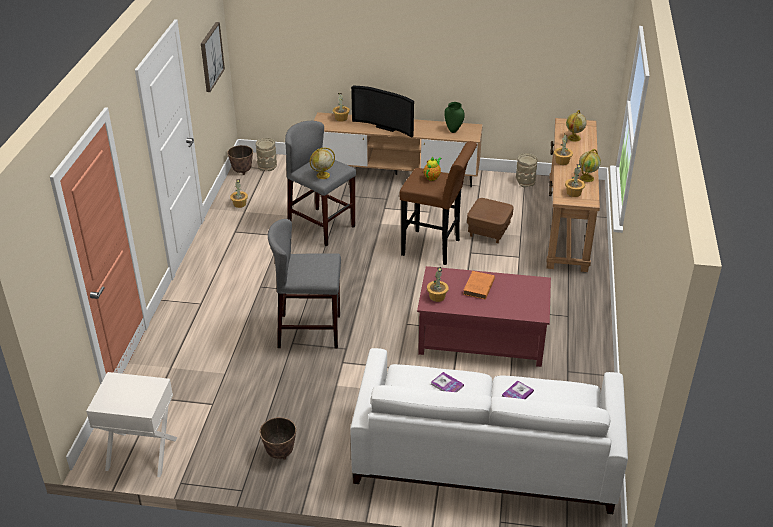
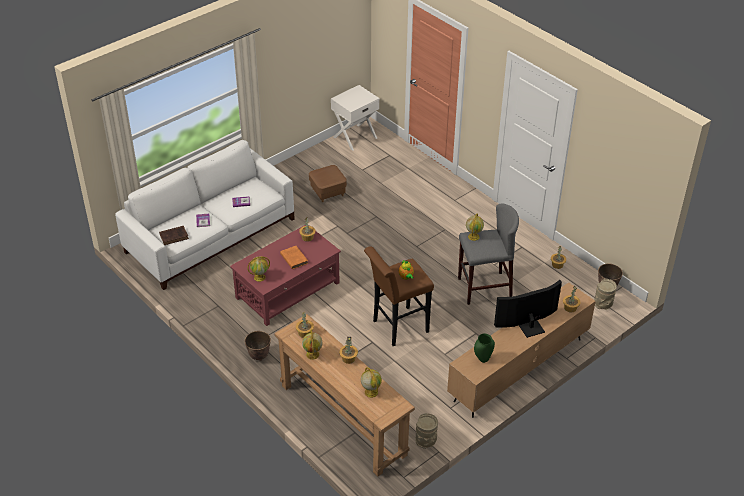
camera: 130 degrees right, 5 degrees up
(211, 56) = (623, 177): picture -> none
(280, 453) = (301, 175): planter -> planter (259, 356)
(309, 331) = (378, 227): grey stool -> none
(488, 231) = (385, 369): brown ottoman -> brown ottoman (328, 192)
(533, 293) = (260, 277): none -> globe
(571, 398) = (174, 236): none -> brown book

